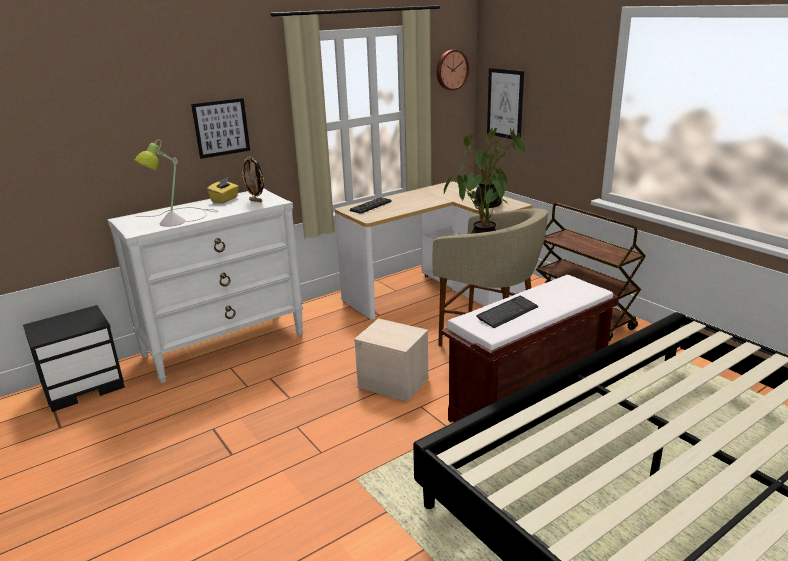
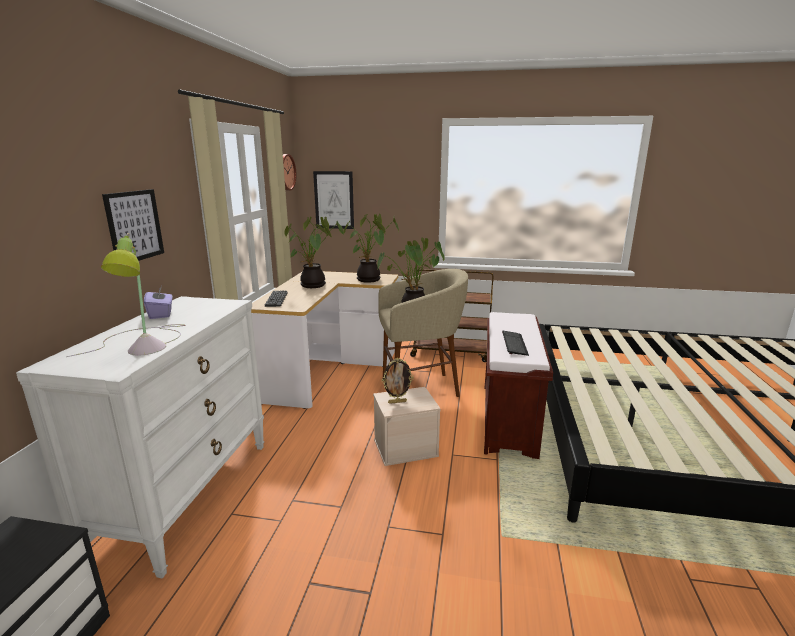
camera: 45 degrees left, 5 degrees down
(225, 199) = (161, 314): yellow tissue box -> purple tissue box
(256, 201) = (206, 307): picture frame -> picture frame (397, 402)
(425, 200) = (314, 286): none -> potted plant

